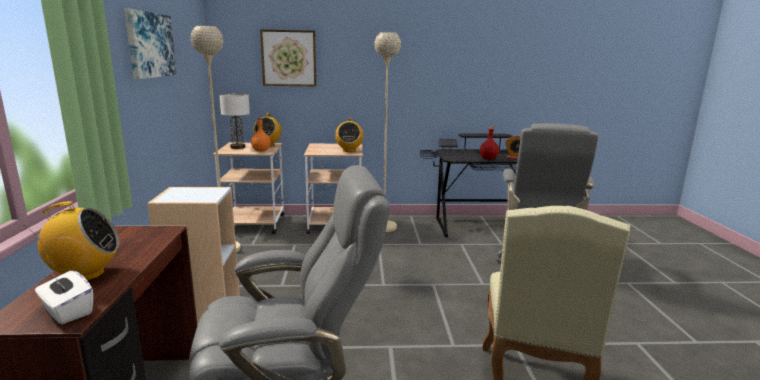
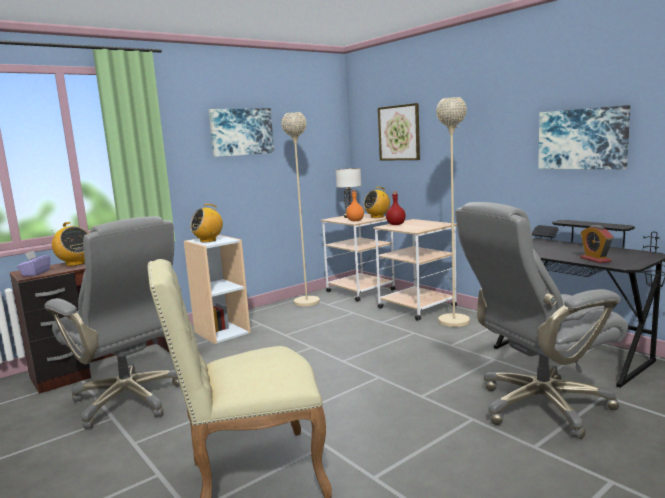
camera: 55 degrees right, 5 degrees down
(67, 312) = (35, 273): white tissue box -> purple tissue box
(349, 150) = (420, 228): radio -> radio (208, 240)
(472, 74) = (582, 139): none -> picture
(488, 159) = (552, 255): red bottle -> red bottle (396, 224)

